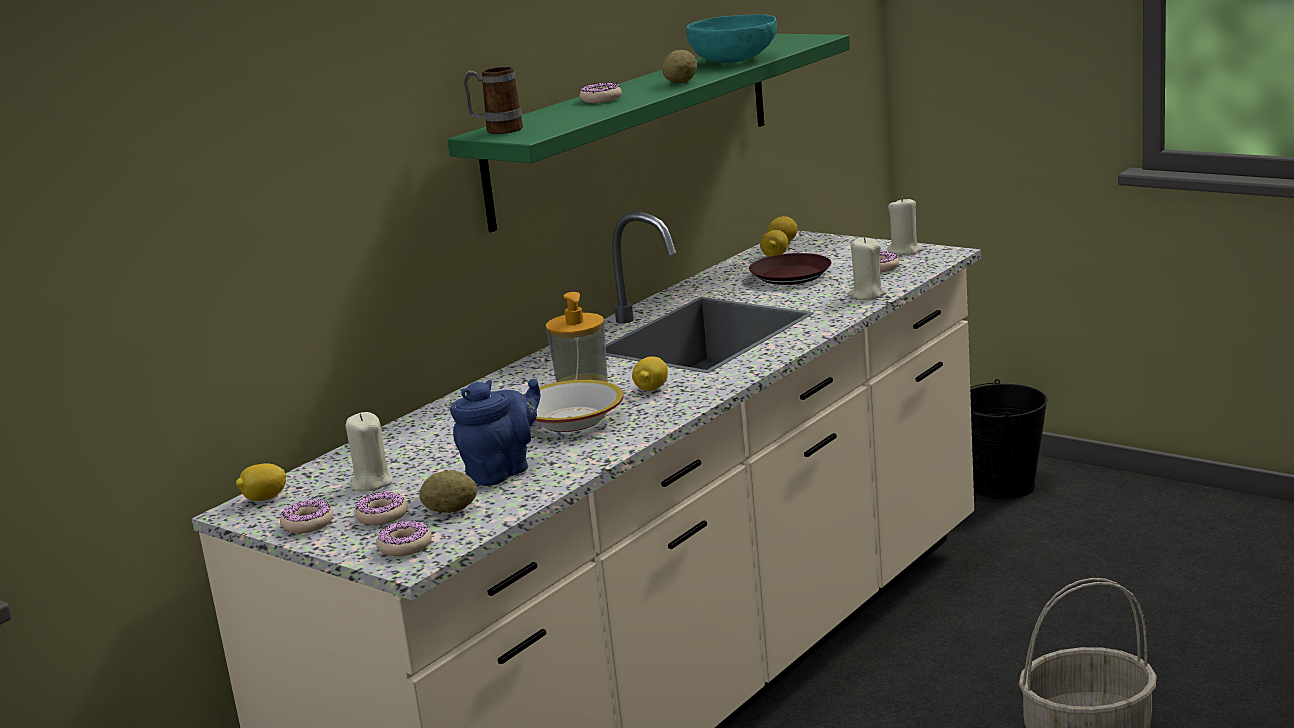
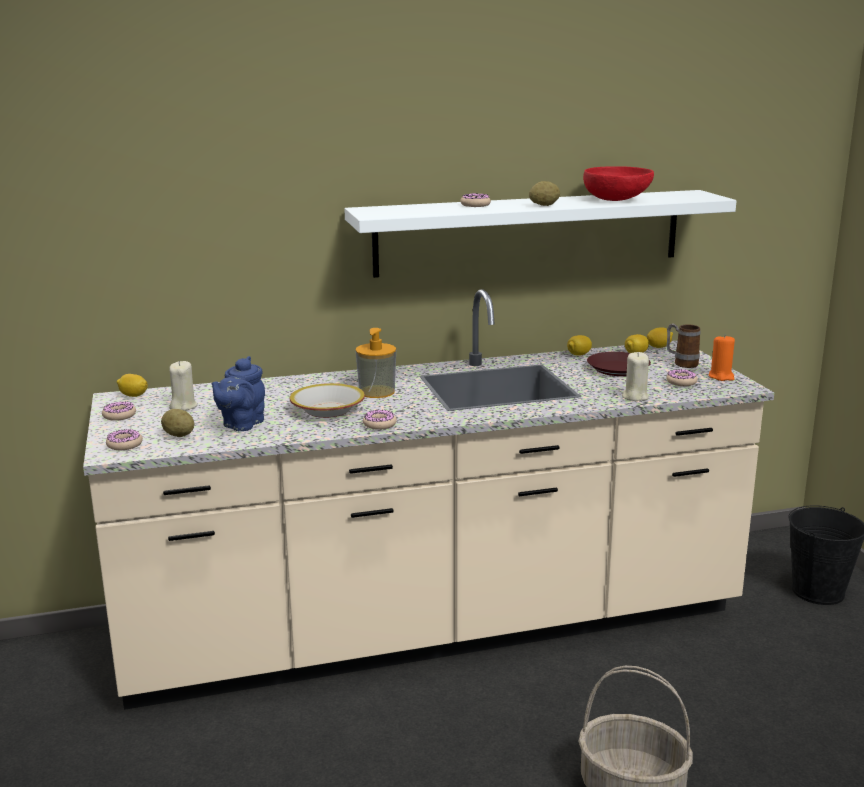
camera: 35 degrees right, 0 degrees up
(382, 516) = (150, 425): donut -> donut (379, 424)
(497, 131) = (373, 209): mug -> mug (681, 363)
(502, 471) = (241, 424): blue teapot -> blue teapot turned 120 degrees clockwise
(634, 127) = (529, 232): green shelf -> white shelf
(651, 389) = (400, 408): lemon -> lemon (578, 355)
(734, 60) = (617, 200): turquoise bowl -> red bowl
(905, 251) = (721, 377): beige candle -> orange candle

